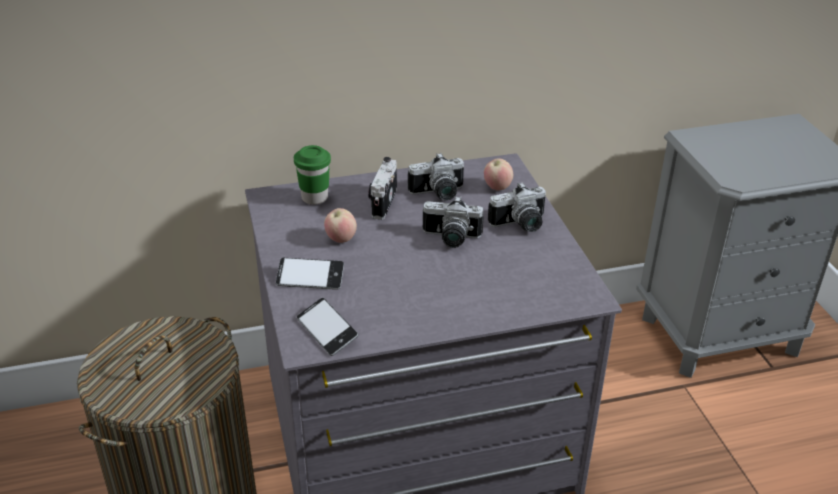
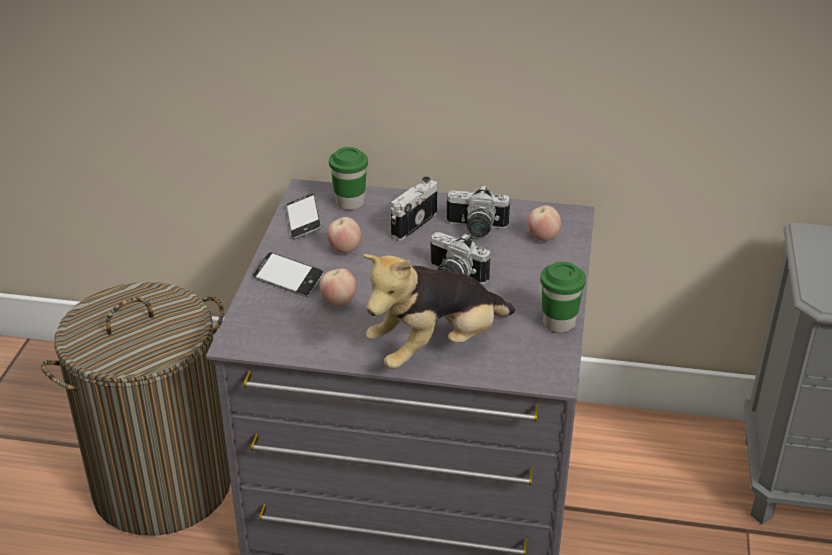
camera: 25 degrees right, 0 degrees up
(327, 331) = (267, 333): phone -> phone (303, 221)
(370, 286) = (339, 302): none -> apple
(482, 301) = (436, 347): none -> plush toy
(520, 225) = (536, 283): camera -> none
(563, 253) = (559, 323): none -> green cup

